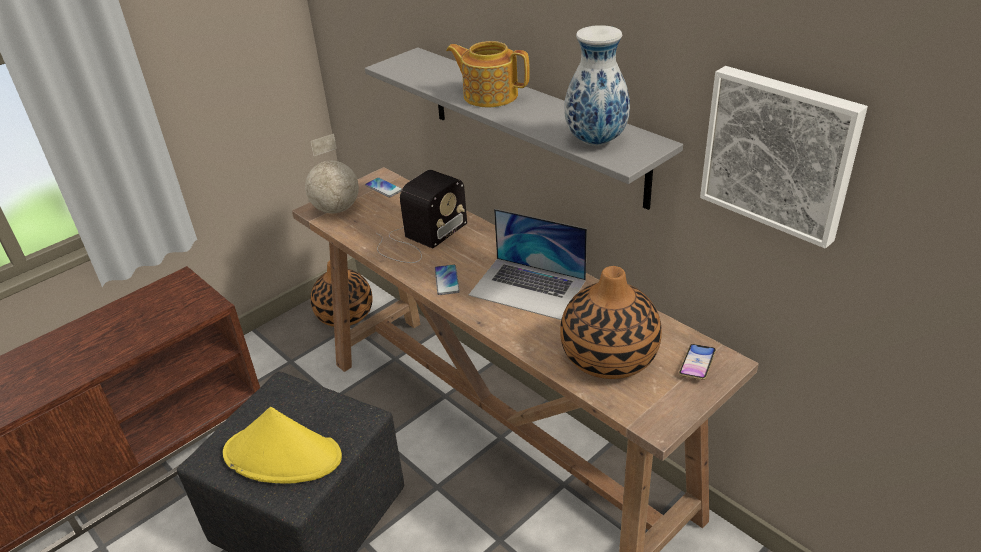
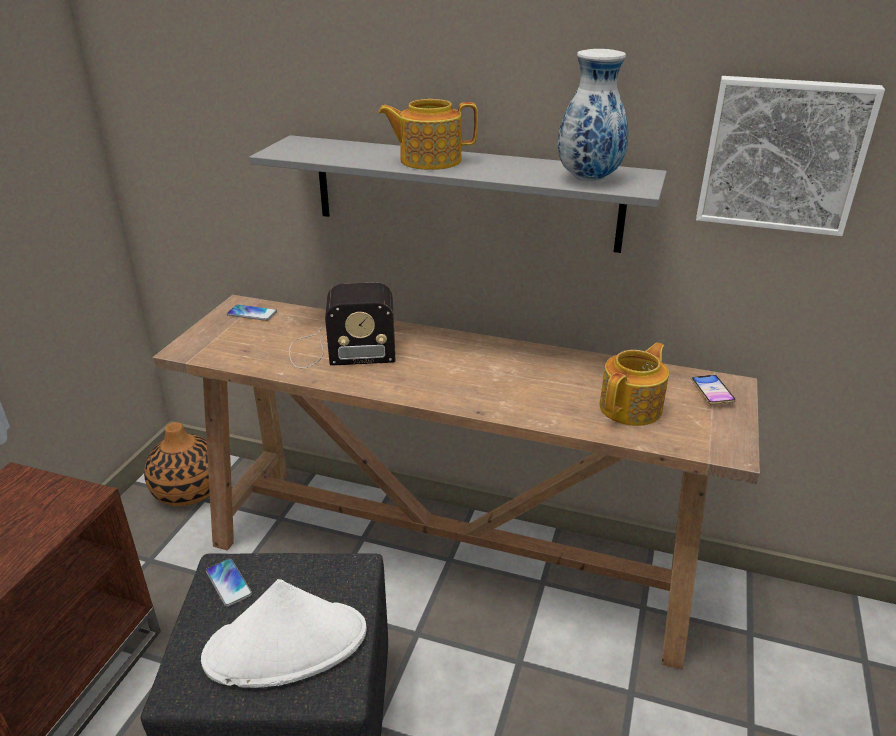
camera: 30 degrees left, 5 degrees down
(283, 455) = (287, 644): yellow hat -> white hat
(337, 209) = (212, 344): globe -> none
(419, 238) = (338, 351): radio -> radio turned 75 degrees clockwise
(447, 280) = (406, 382): phone -> phone (229, 583)
(528, 287) = (497, 369): laptop -> none
(609, 356) = (632, 407): vase -> teapot

